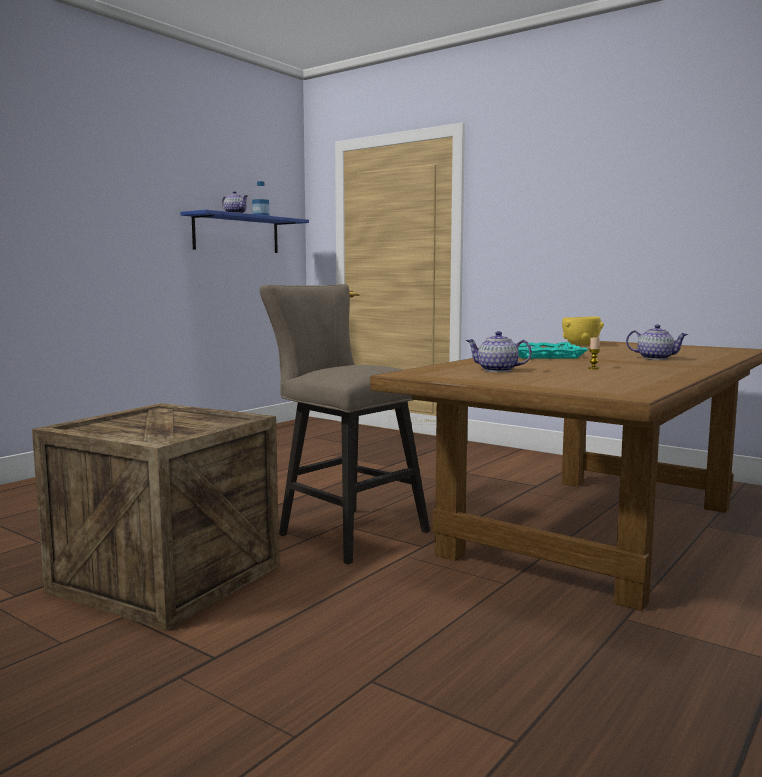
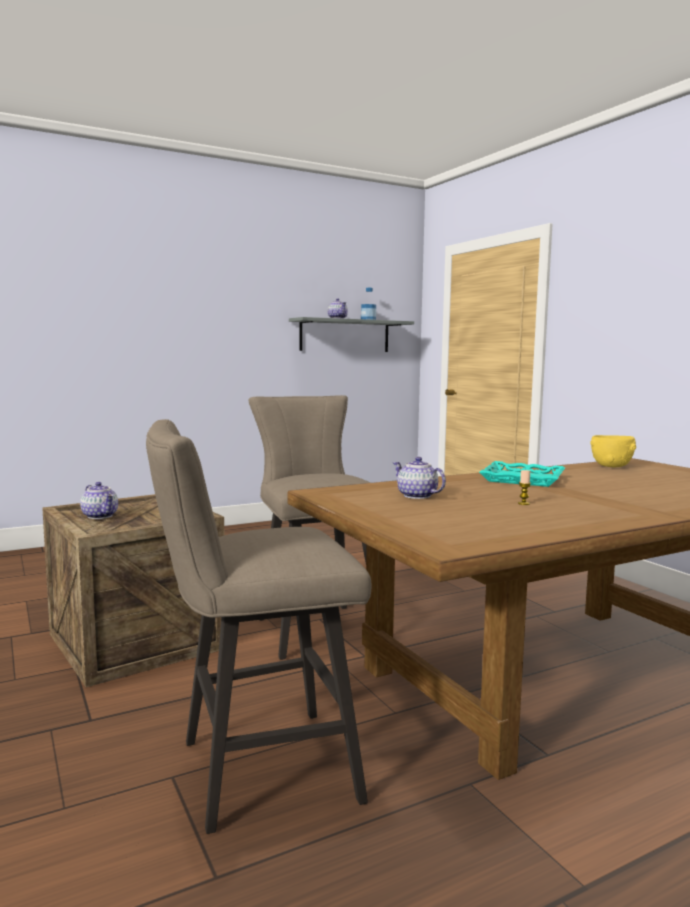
camera: 25 degrees right, 0 degrees up
(236, 234) = (345, 335): blue shelf -> grey shelf
(443, 656) = (255, 771): none -> beige stool
(655, 358) = (640, 495): teapot -> teapot (101, 516)

